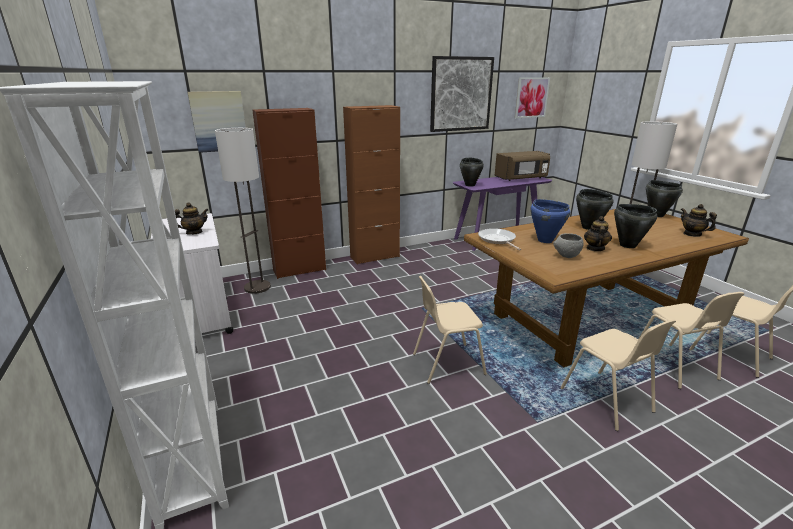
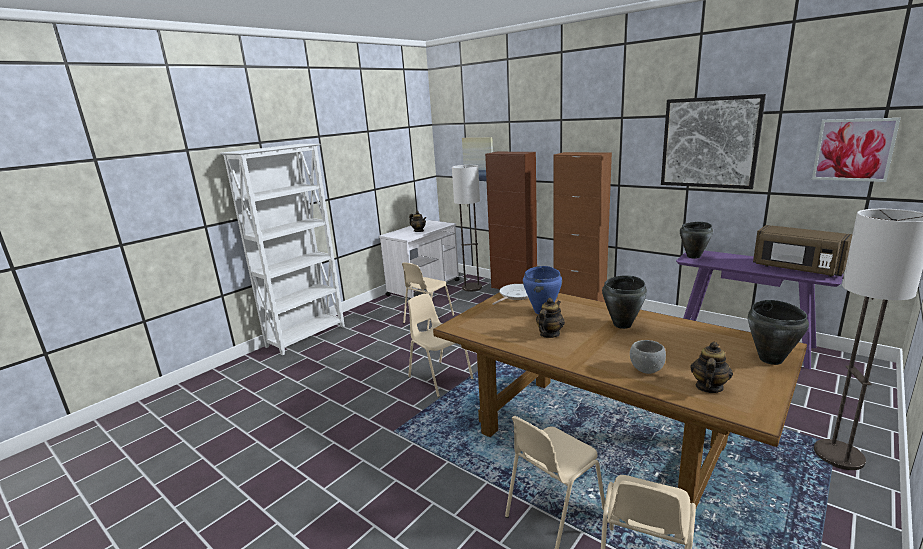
camera: 65 degrees right, 5 degrees down
(566, 256) = (508, 325): grey bowl -> grey bowl (646, 370)
(595, 248) = (549, 334): teapot -> teapot turned 45 degrees counterclockwise
(607, 400) = (447, 465): beige chair -> beige chair (427, 319)
(627, 245) = (586, 348): black cooking pot -> none

